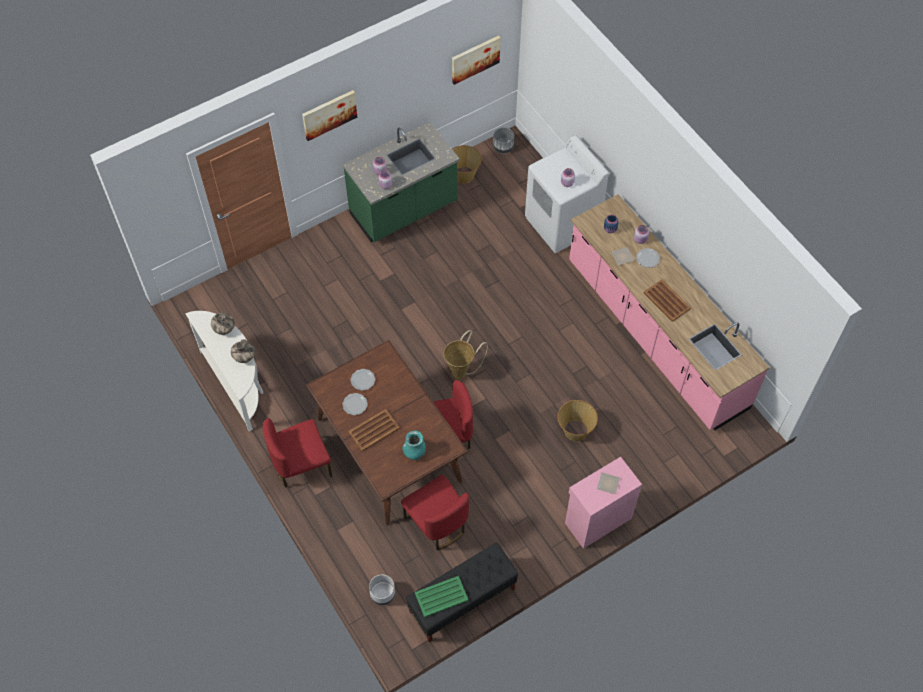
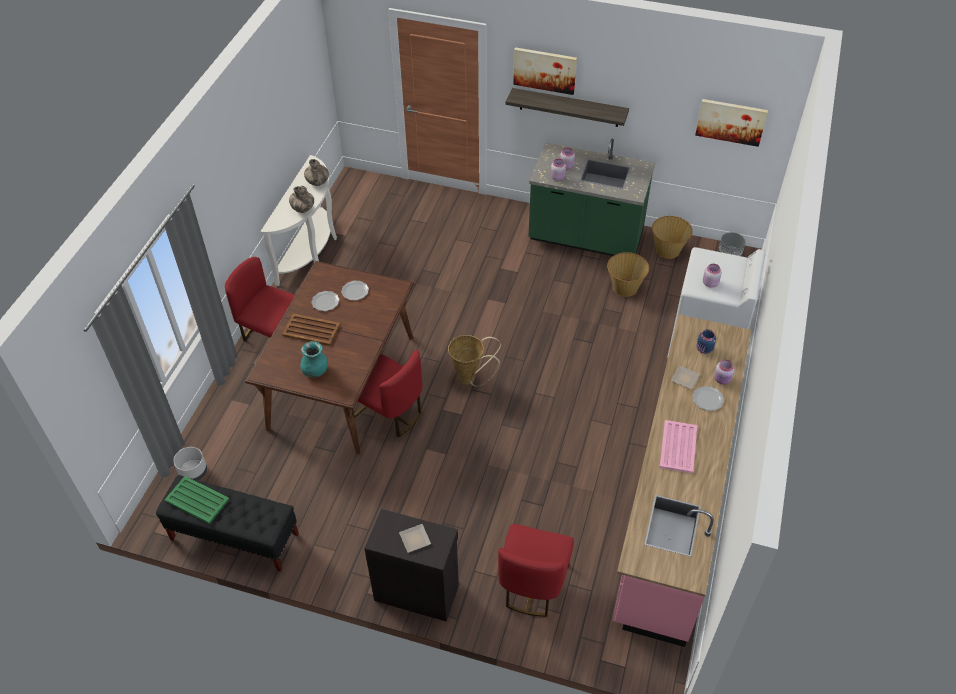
camera: 50 degrees right, 10 degrees down
(353, 127) = (569, 107): none -> shelf
(437, 523) = (299, 464): red chair -> red chair (532, 584)
(575, 430) = (498, 505): basket -> basket (625, 287)
(597, 520) = (416, 591): pink cabinet -> black cabinet
(666, 300) = (678, 446): brown tray -> pink tray

